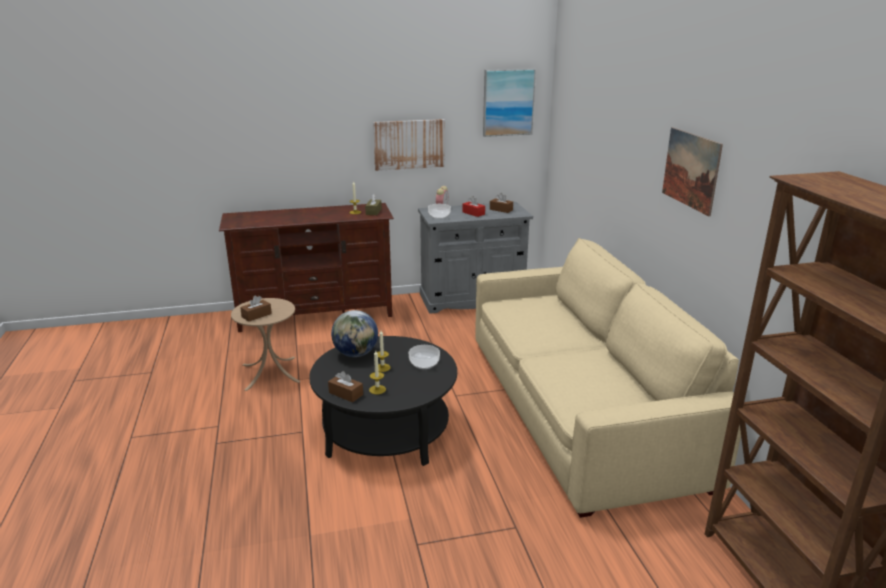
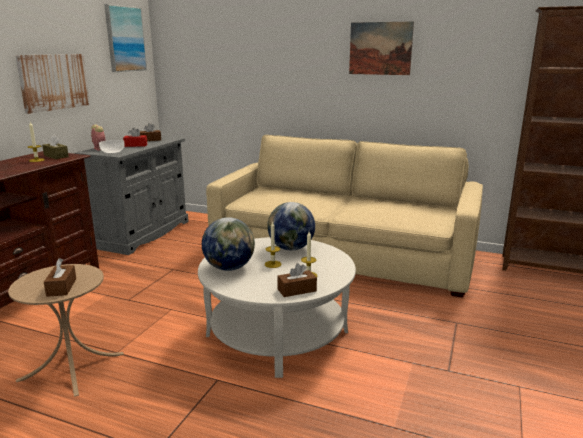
camera: 55 degrees left, 5 degrees down
(386, 431) = (277, 333): black coffee table -> white coffee table
(424, 363) = (291, 248): bowl -> globe

